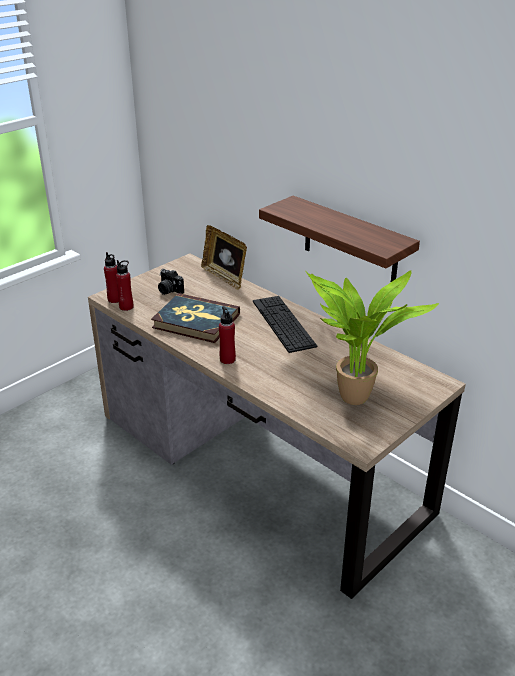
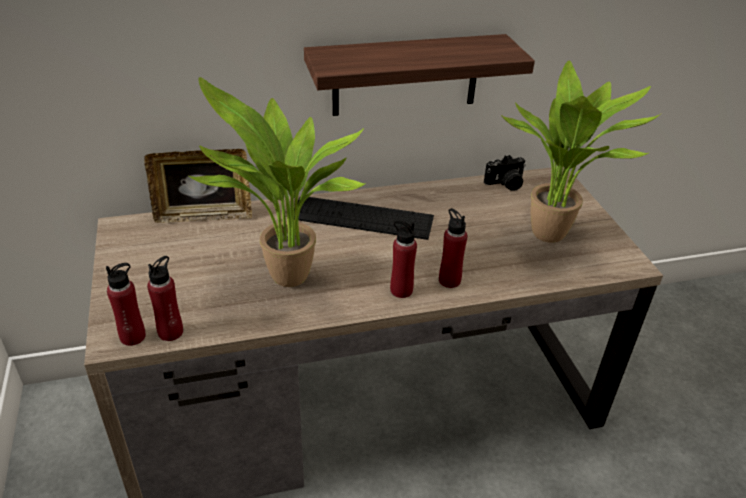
camera: 60 degrees left, 5 degrees up
(169, 290) = (176, 274): camera -> camera (505, 184)
(196, 321) = (285, 281): book -> potted plant
(255, 373) = (449, 280): none -> red bottle

